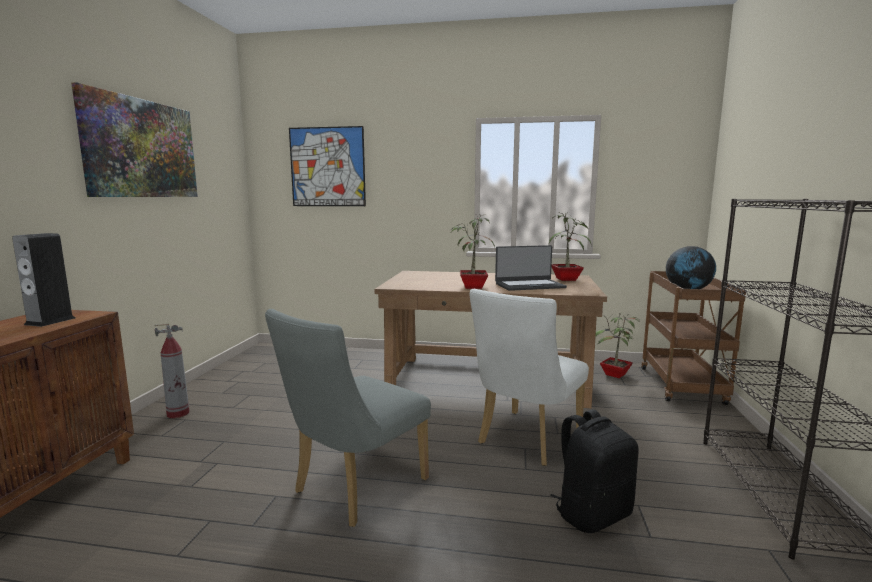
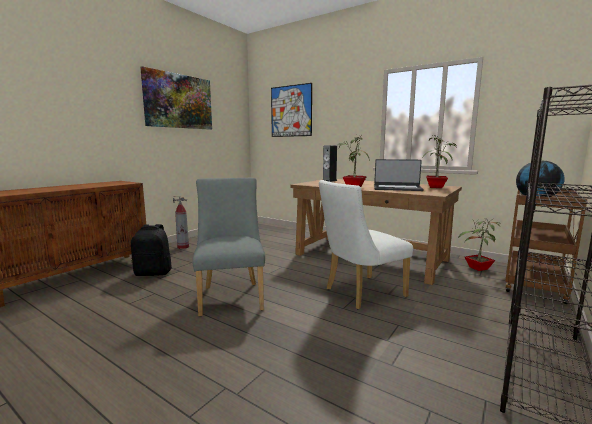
camera: 25 degrees right, 0 degrees up
(50, 321) = (111, 184): speaker -> speaker (329, 181)
(353, 489) = (231, 296): grey chair -> grey chair turned 105 degrees clockwise
(592, 514) = (362, 342): black backpack -> black backpack (153, 273)

